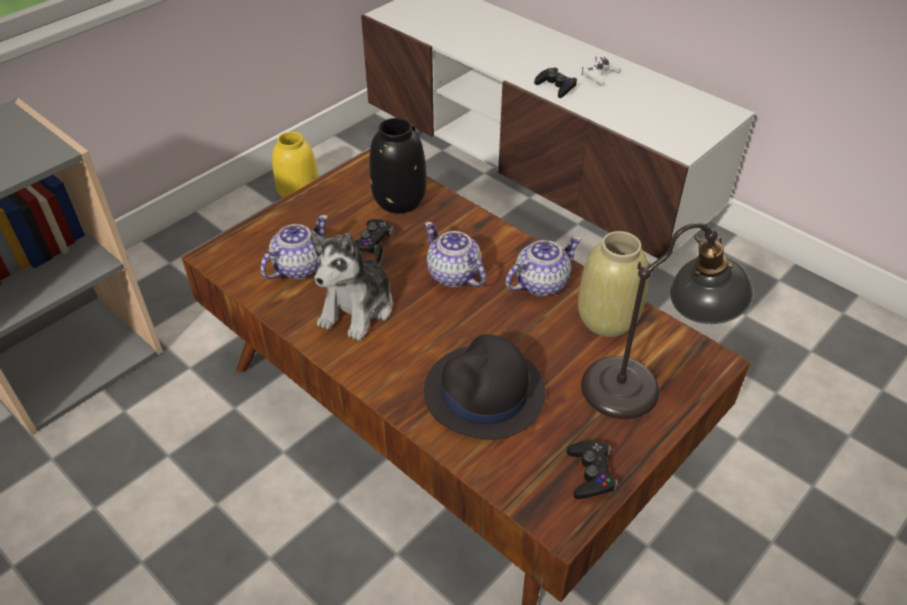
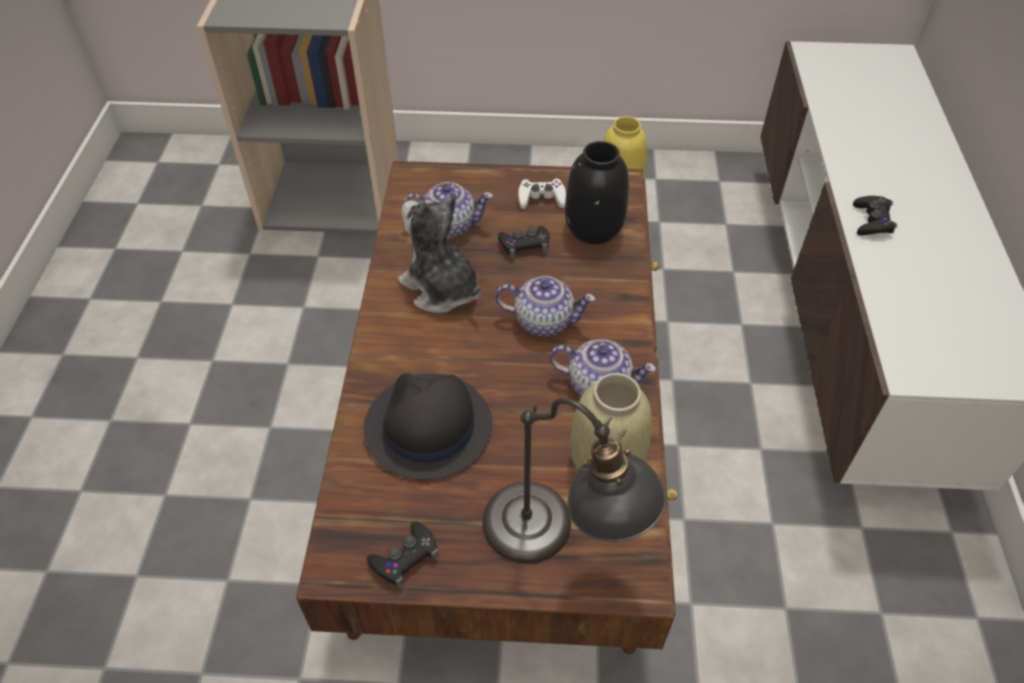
camera: 50 degrees right, 5 degrees up
(358, 308) = (441, 288): plush toy -> plush toy turned 60 degrees clockwise
(454, 275) = (543, 321): teapot -> teapot turned 90 degrees clockwise
(600, 75) = (941, 240): white game controller -> white game controller (541, 198)

